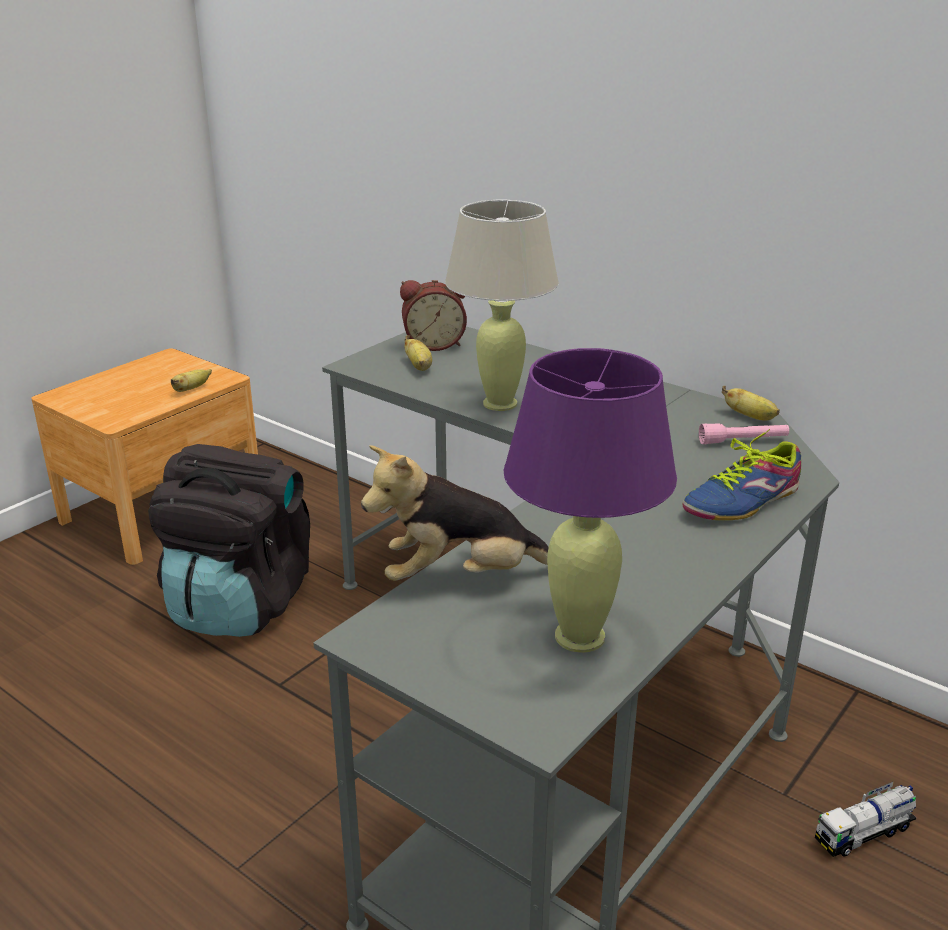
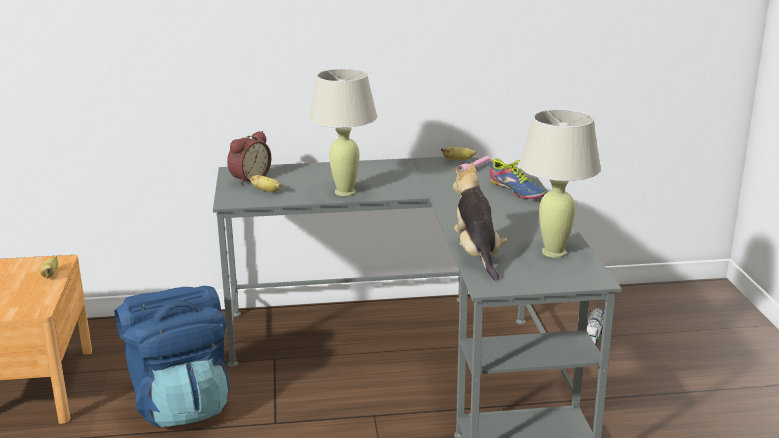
camera: 45 degrees left, 5 degrees down
(240, 602) = (181, 403): black backpack -> blue backpack
(461, 577) = (477, 255): plush toy -> plush toy turned 135 degrees clockwise
(579, 636) = (553, 252): purple table lamp -> beige table lamp
(743, 501) = (516, 190): shoe -> shoe turned 45 degrees counterclockwise

